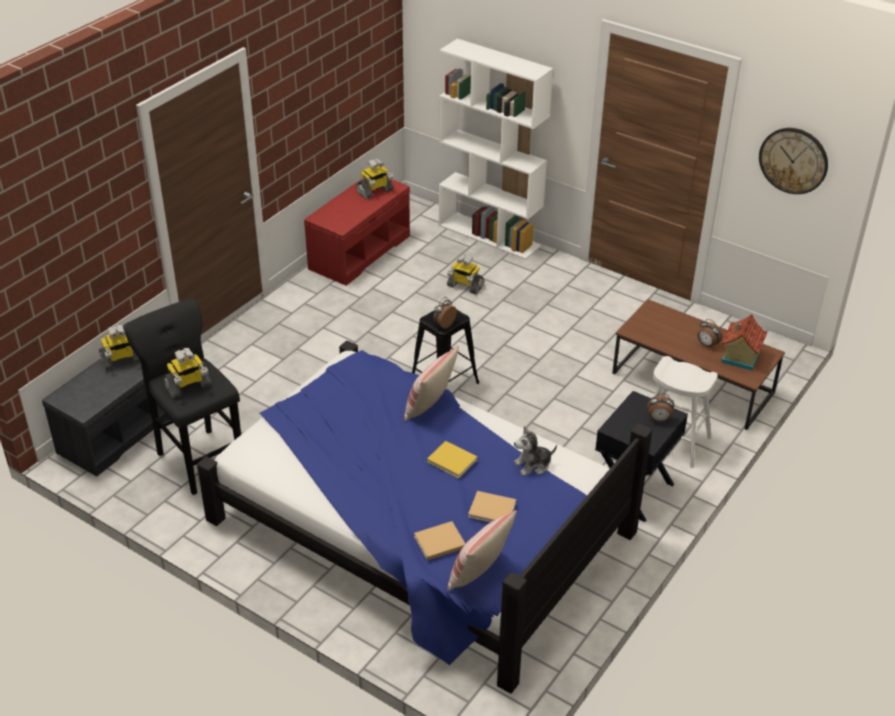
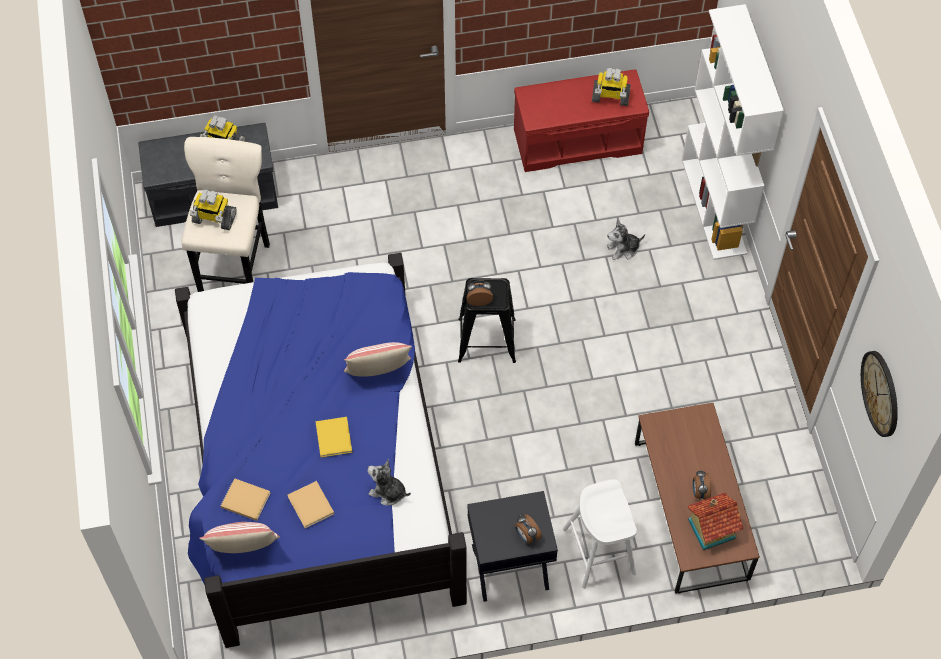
camera: 45 degrees right, 20 degrees up
(199, 459) = (236, 267): black stool -> beige stool
(465, 286) = (623, 249): toy robot -> plush toy

